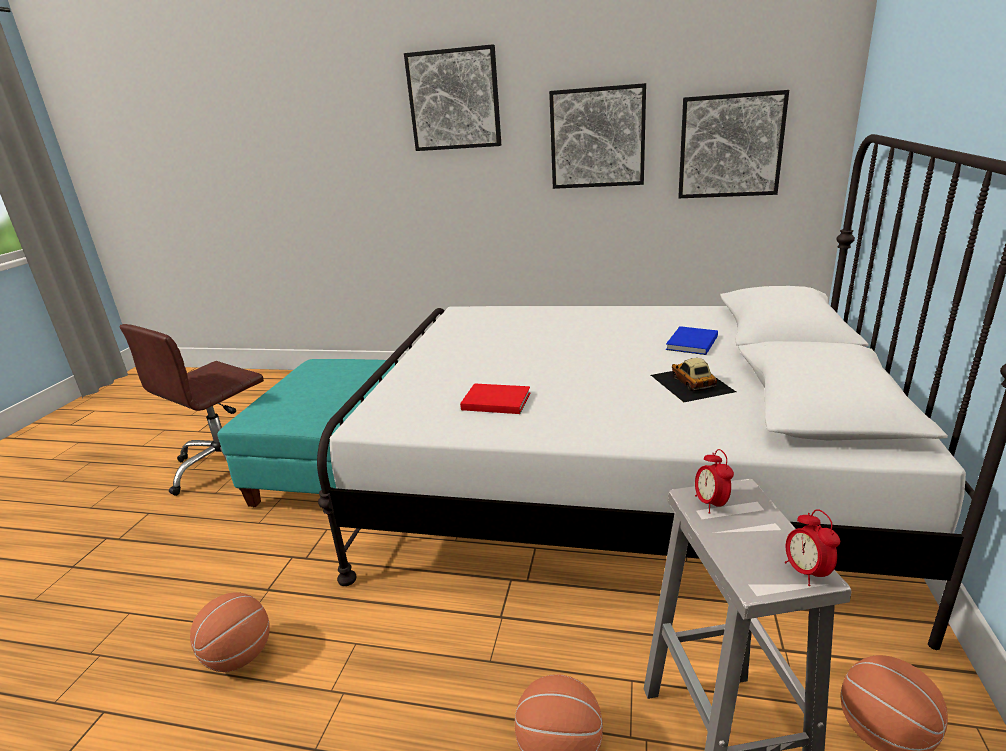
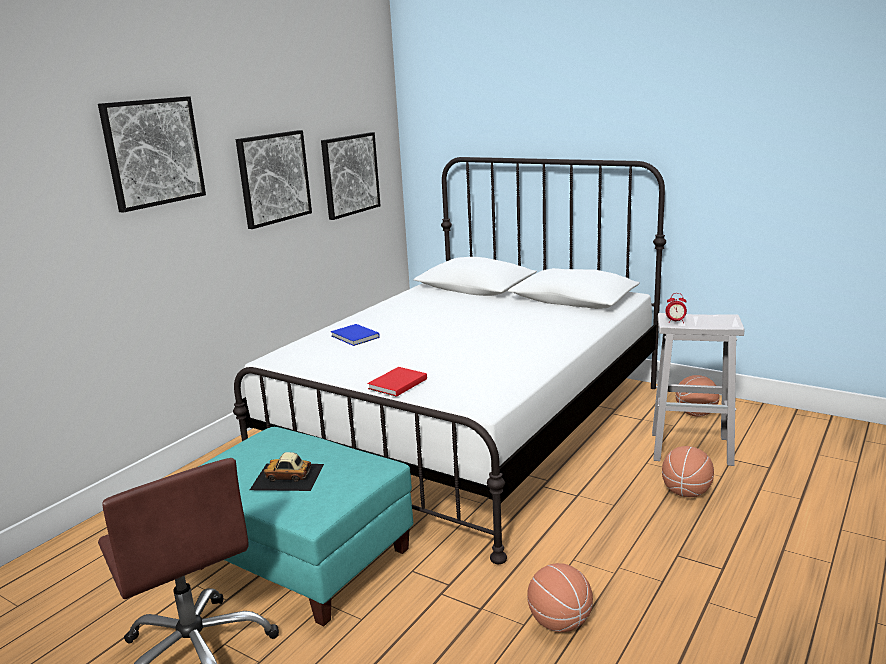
camera: 70 degrees left, 5 degrees down
(494, 401) = (492, 363): red book -> red book (396, 384)
(690, 343) = (465, 305): blue book -> blue book (355, 337)
(691, 383) = (523, 315): toy car -> toy car (288, 477)
(806, 572) = (728, 317): alarm clock -> none

